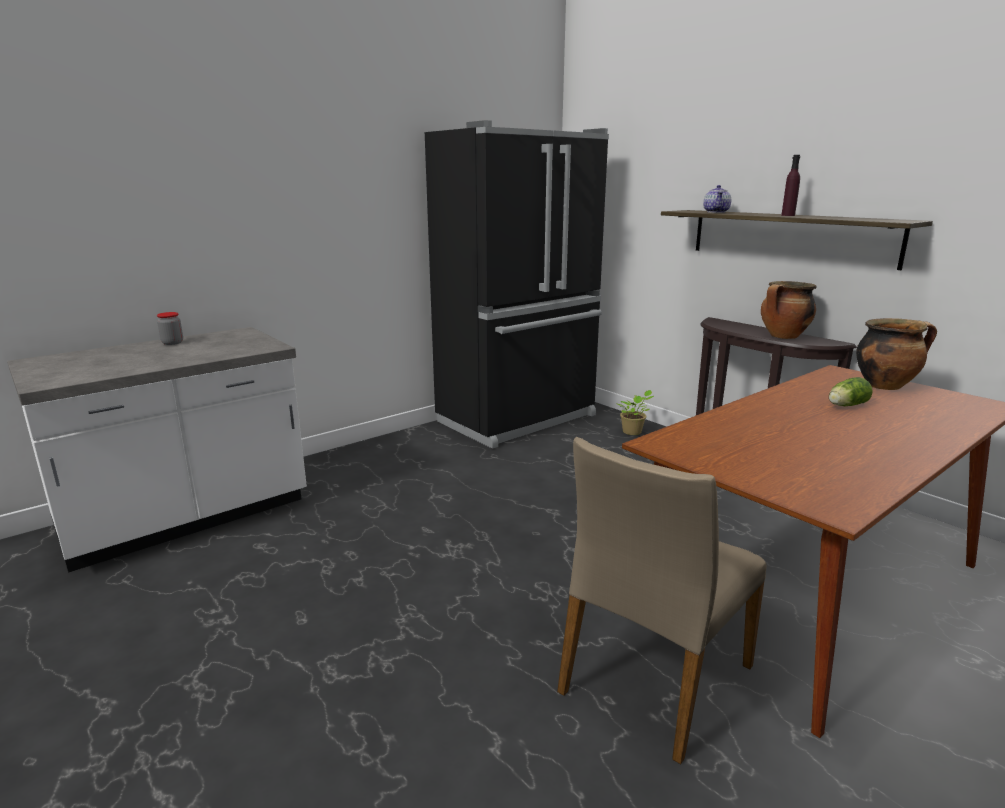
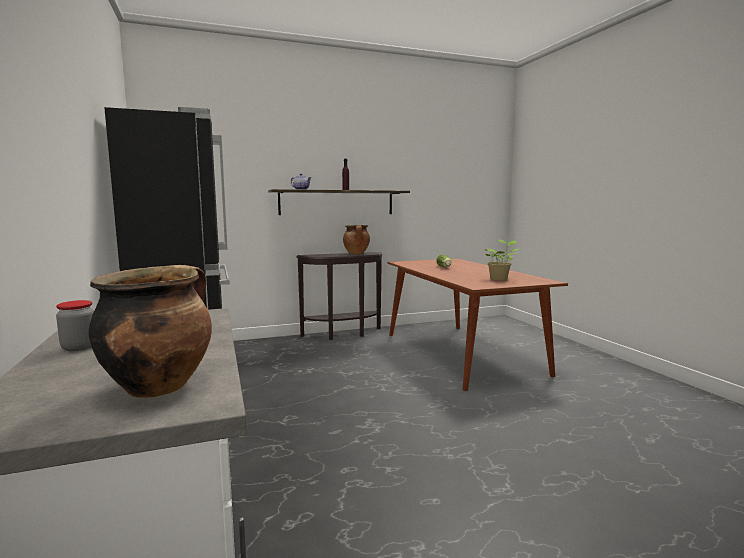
camera: 70 degrees left, 10 degrees down
(633, 432) = (268, 345): potted plant -> potted plant (499, 279)
(653, 678) = (518, 395): beige chair -> none
(885, 385) = (423, 262): cooking pot -> cooking pot (159, 385)

